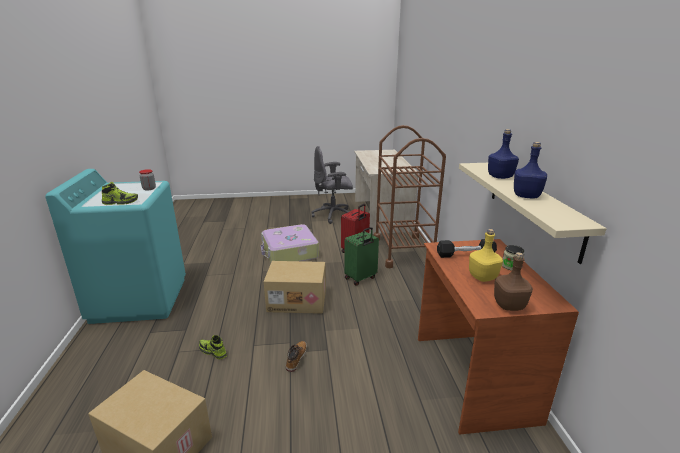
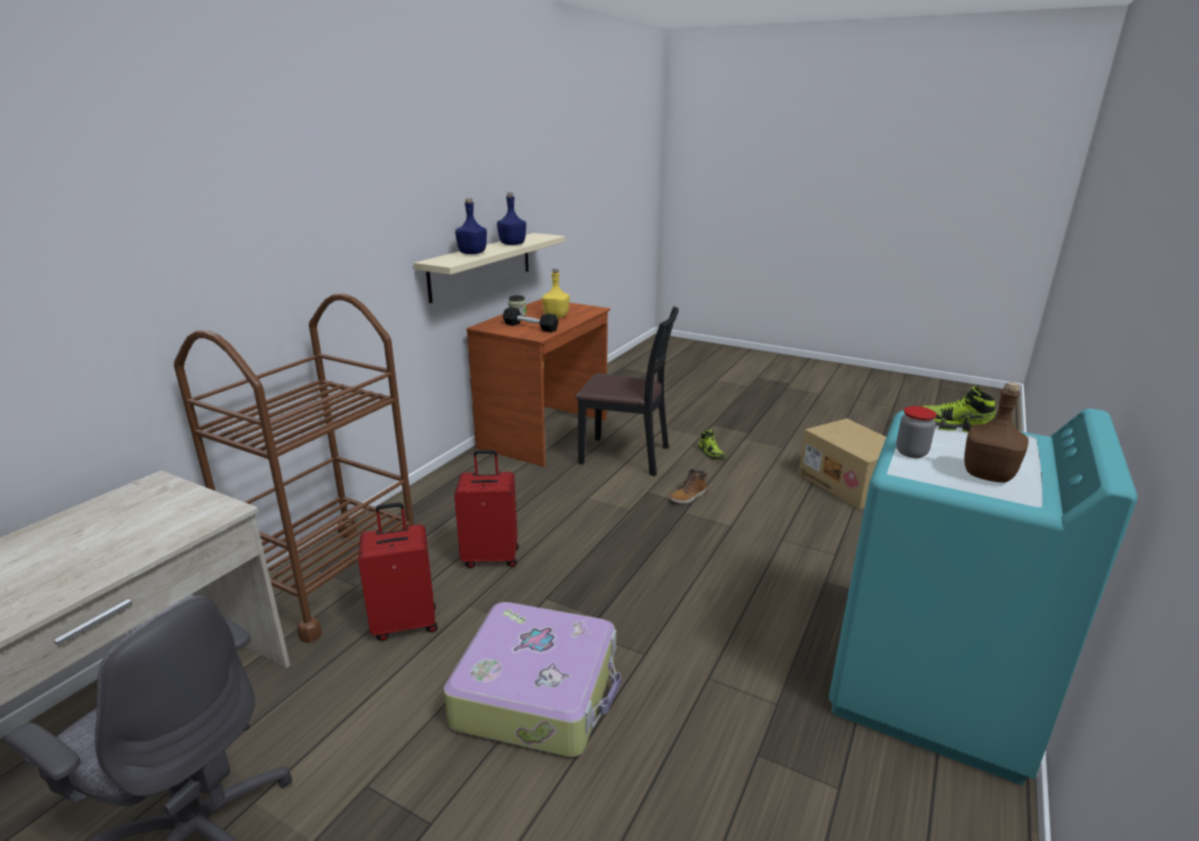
camera: 145 degrees left, 0 degrees up
(213, 352) = (786, 537): shoe -> shoe (711, 454)
(297, 300) = (628, 561): cardboard box -> none
(361, 278) = (491, 557): green suitcase -> red suitcase
(379, 382) = (626, 456): none -> black chair
(508, 305) = (576, 306): brown bottle -> brown bottle (987, 475)

